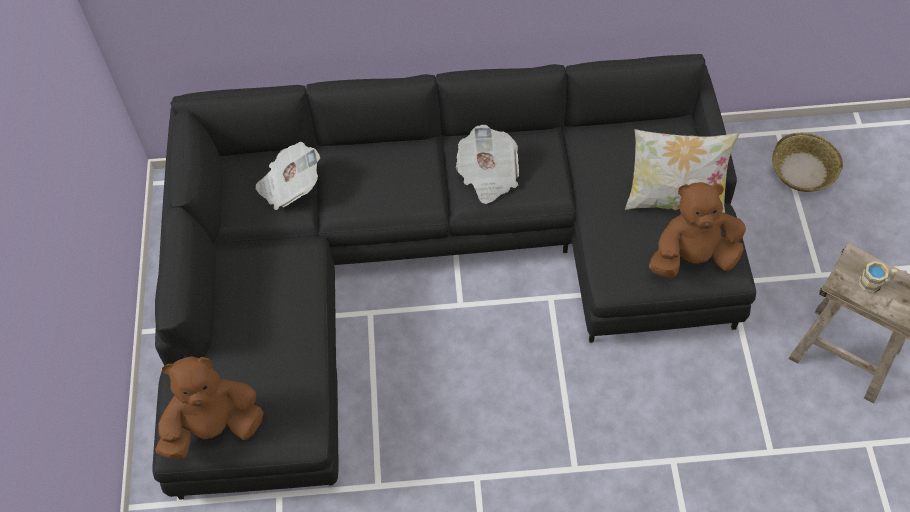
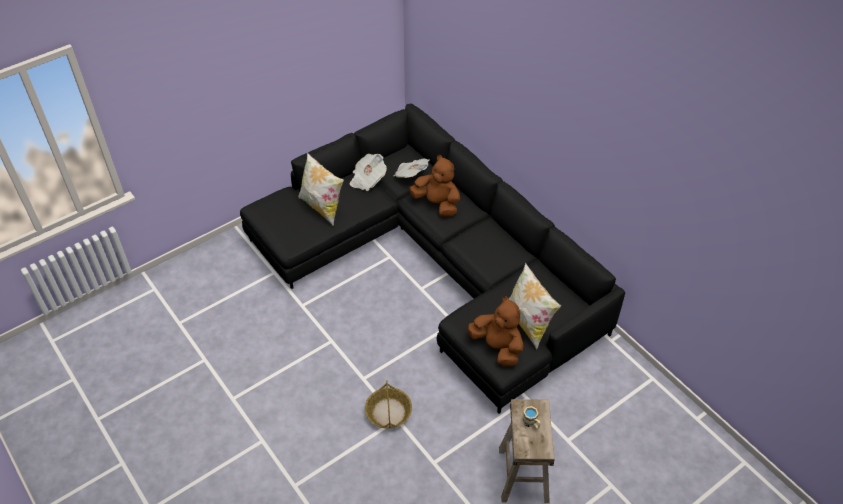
camera: 55 degrees right, 10 degrees down
(214, 427) = (271, 214): brown plush toy -> brown plush toy (437, 204)
(259, 343) = (322, 207): none -> pillow
(488, 175) = (478, 241): newspaper -> newspaper (367, 179)
(802, 171) = (635, 402): basket -> basket (388, 412)

